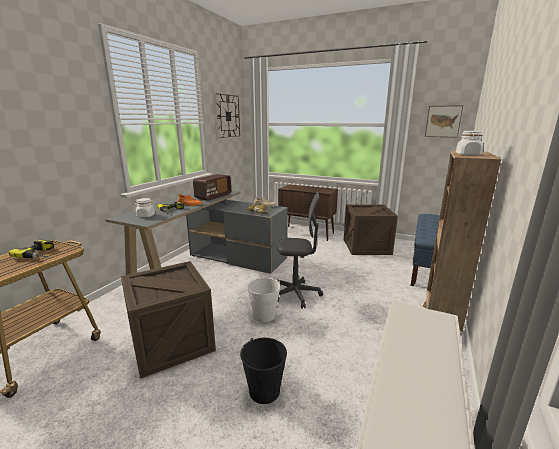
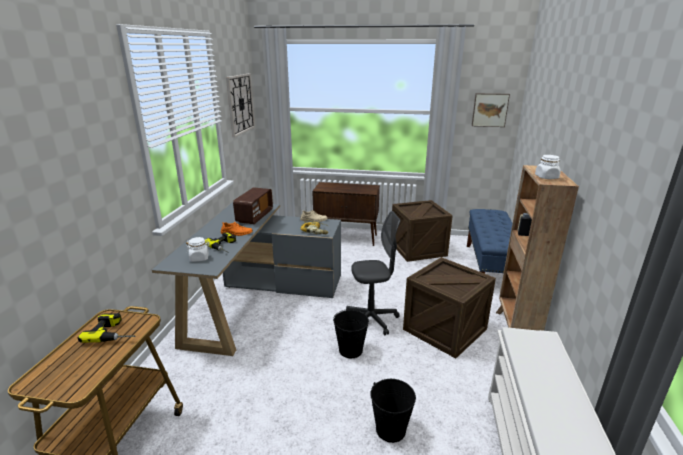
camera: 15 degrees left, 5 degrees up
(171, 342) = (269, 399): crate -> crate (444, 329)
(264, 315) = (351, 350): white bucket -> black bucket

